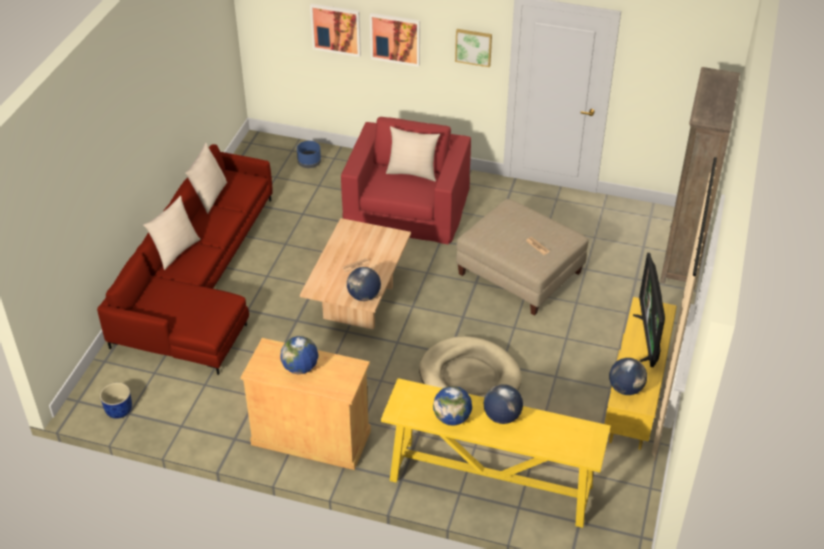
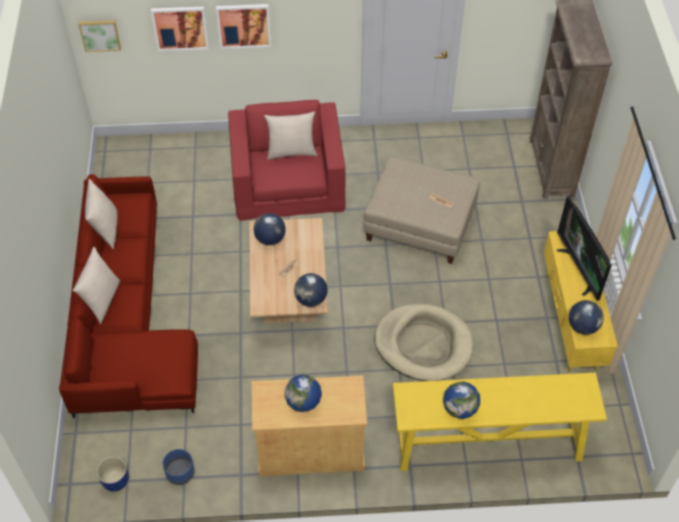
camera: 20 degrees left, 10 degrees up
(309, 162) = (173, 158): blue planter -> blue planter (180, 472)
(473, 47) = (325, 18): picture -> picture (100, 34)
(501, 416) = (501, 393): globe -> globe (270, 239)

